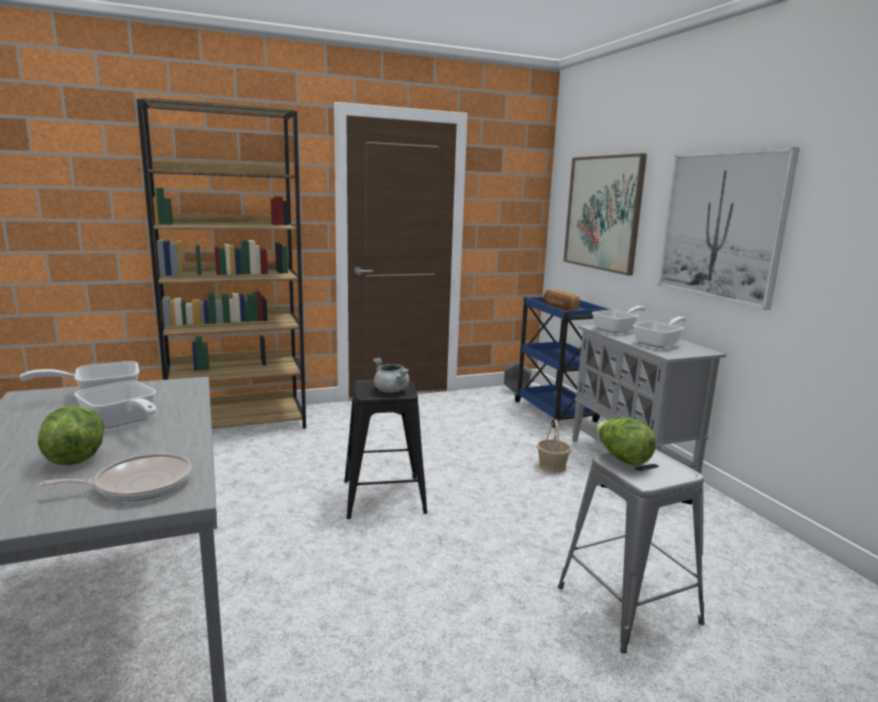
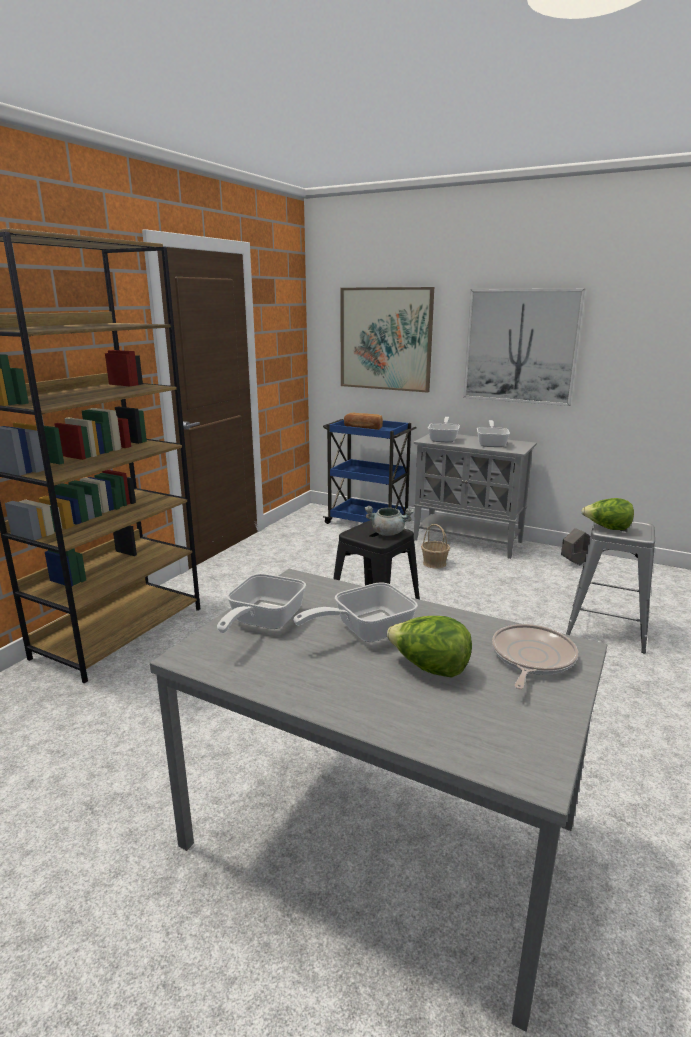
camera: 40 degrees left, 5 degrees up
(122, 422) = (365, 631): frying pan -> frying pan turned 150 degrees clockwise
(516, 391) = (311, 514): grey planter -> grey planter (575, 563)

